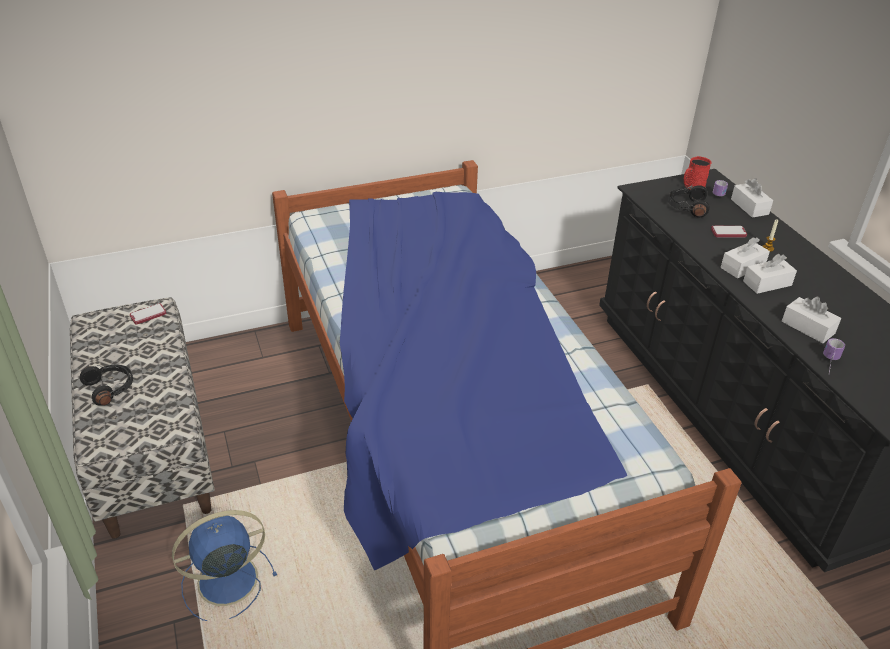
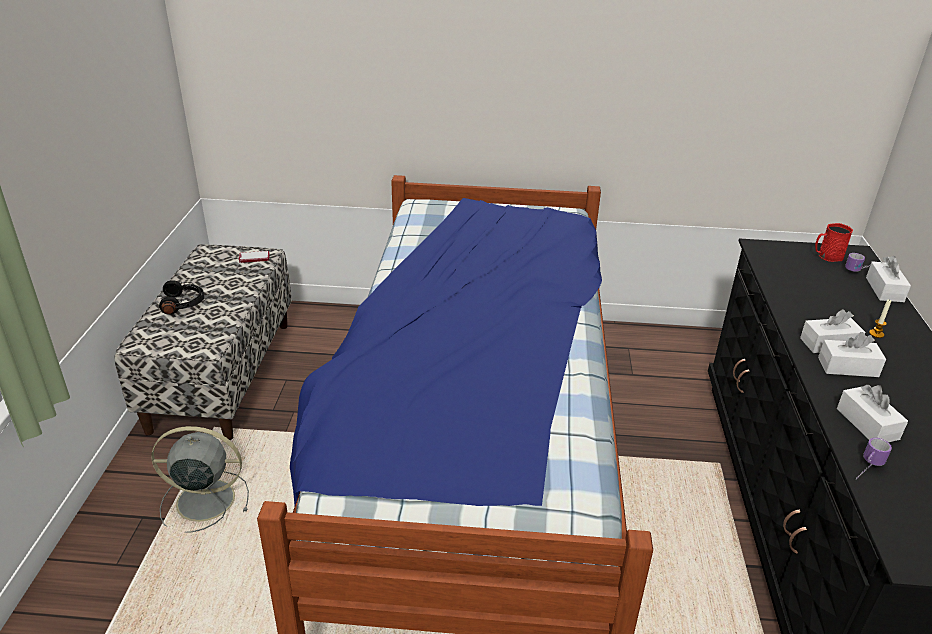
camera: 25 degrees right, 5 degrees down
(225, 581) = (203, 500): blue fan -> grey fan
(686, 207) = (804, 274): black headphones -> none
(728, 232) = (837, 308): phone -> none

